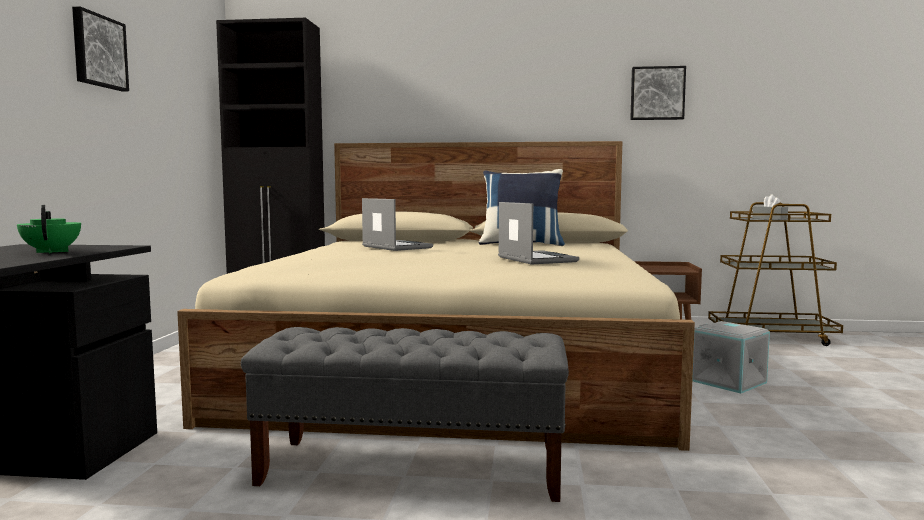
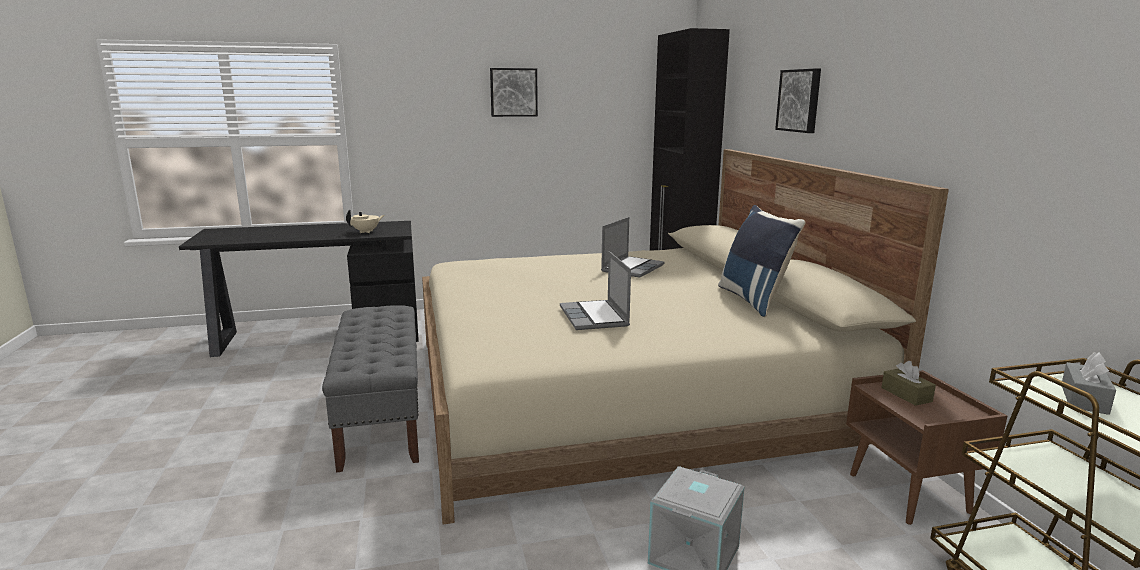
camera: 70 degrees right, 10 degrees up
(52, 252) = (366, 232): green teapot -> beige teapot
(535, 259) = (595, 317): laptop -> laptop turned 120 degrees clockwise
(650, 268) = (906, 394): none -> brown tissue box
(657, 93) = (1019, 111): picture -> picture (800, 100)

